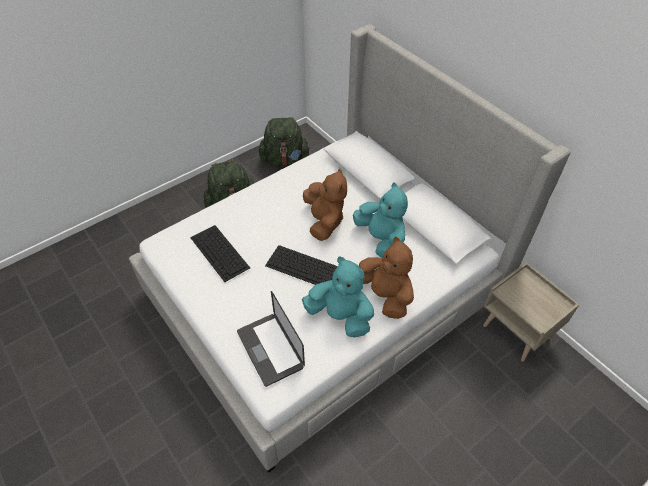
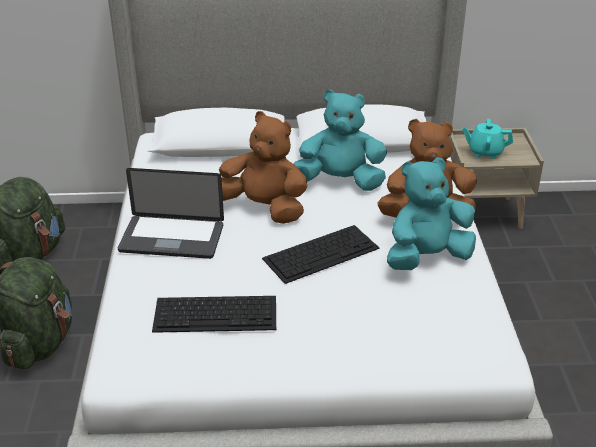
camera: 55 degrees left, 15 degrees down
(270, 349) = (429, 334): laptop -> laptop (172, 238)
(523, 295) = (485, 152): none -> turquoise teapot

